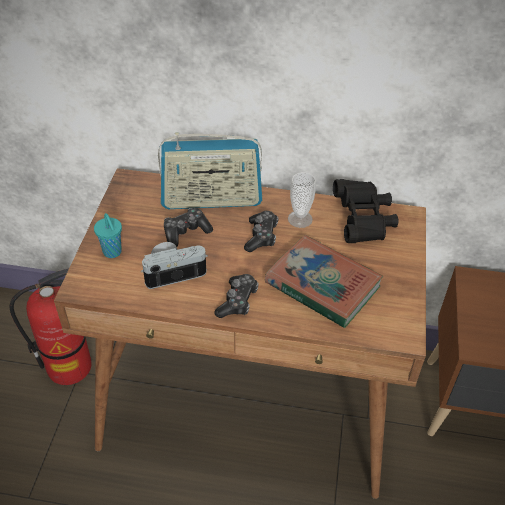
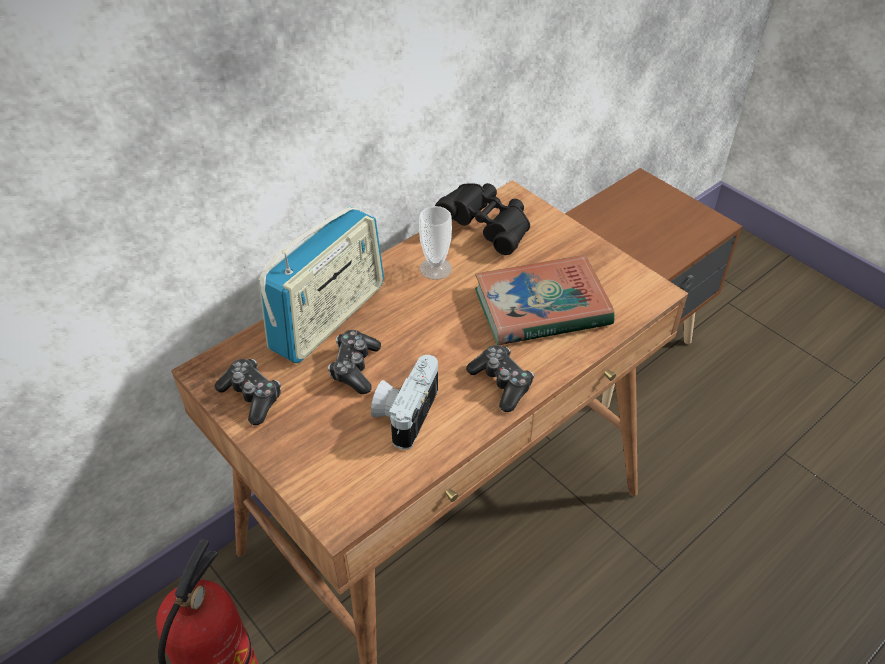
camera: 50 degrees left, 0 degrees up
(113, 252) = (315, 452): turquoise cup -> none
(261, 236) = (428, 311): game controller -> game controller (252, 396)

